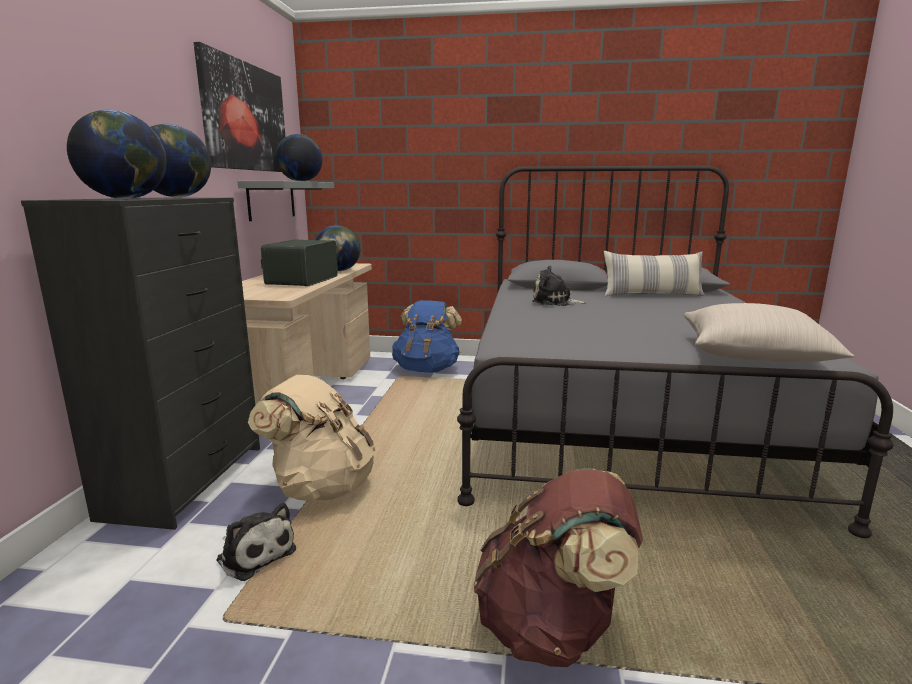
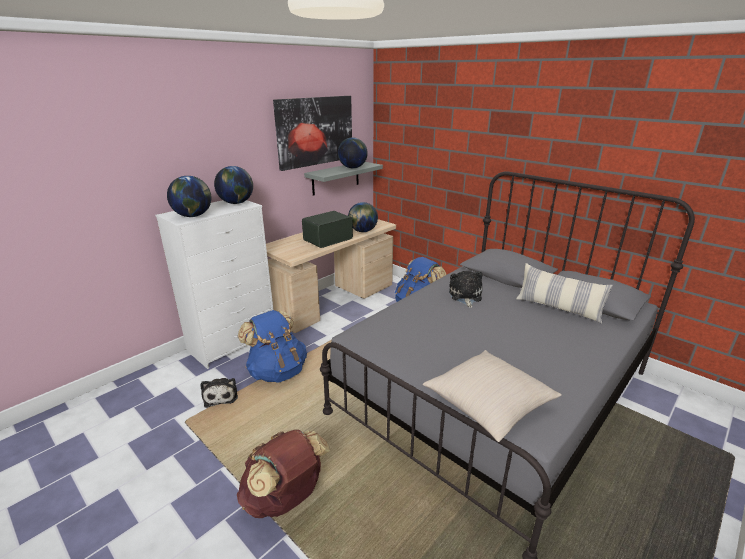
camera: 35 degrees right, 10 degrees up
(187, 480) = (233, 342): black dresser -> white dresser
(321, 487) = (277, 371): beige backpack -> blue backpack
(554, 302) = (465, 296): plush toy -> plush toy turned 45 degrees clockwise

